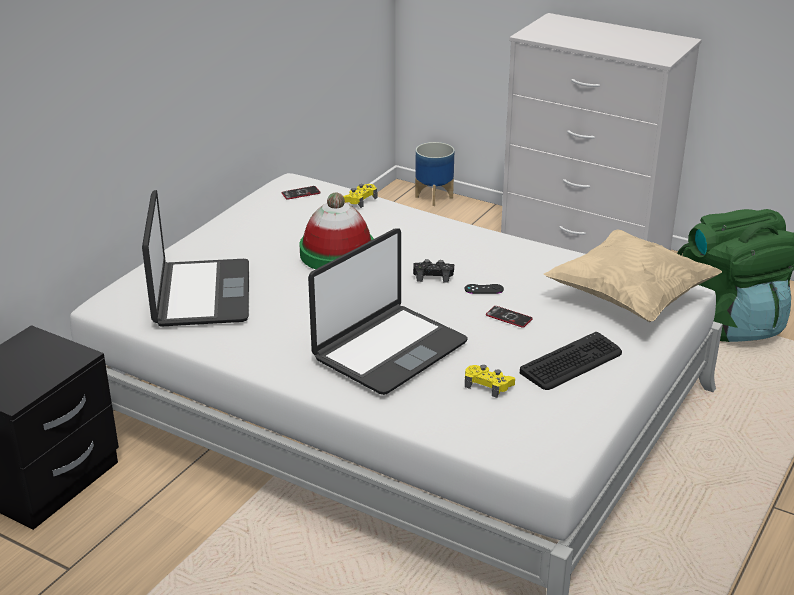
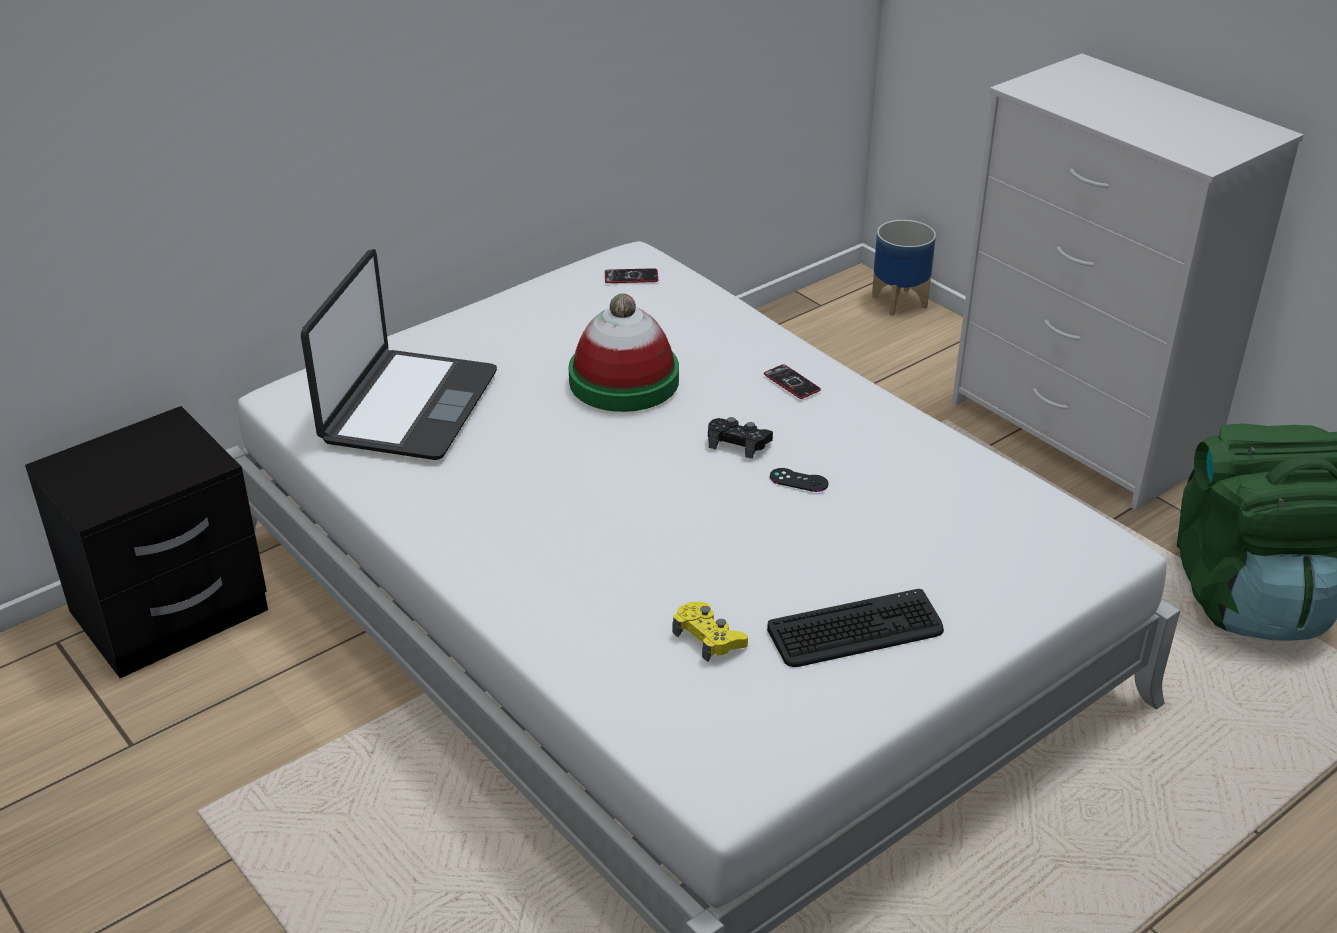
camera: 20 degrees right, 5 degrees up
(359, 200) = (706, 302): yellow game controller -> none
(389, 350) = (601, 548): laptop -> none
(508, 317) = (806, 535): phone -> phone (792, 383)
(629, 299) = (1012, 544): beige pillow -> none

